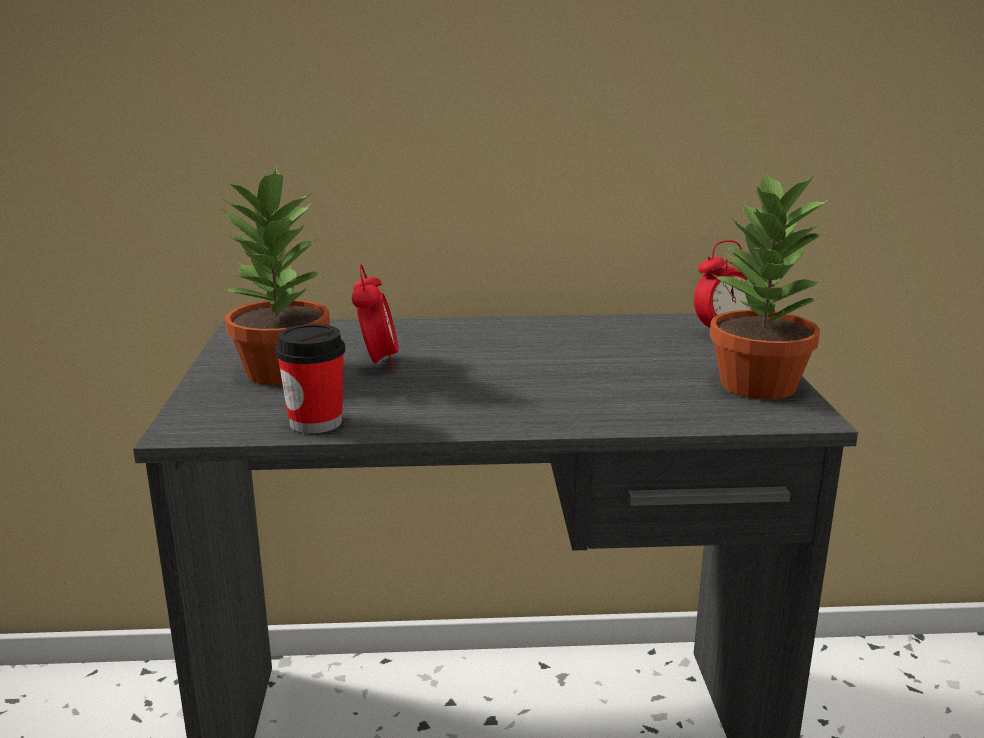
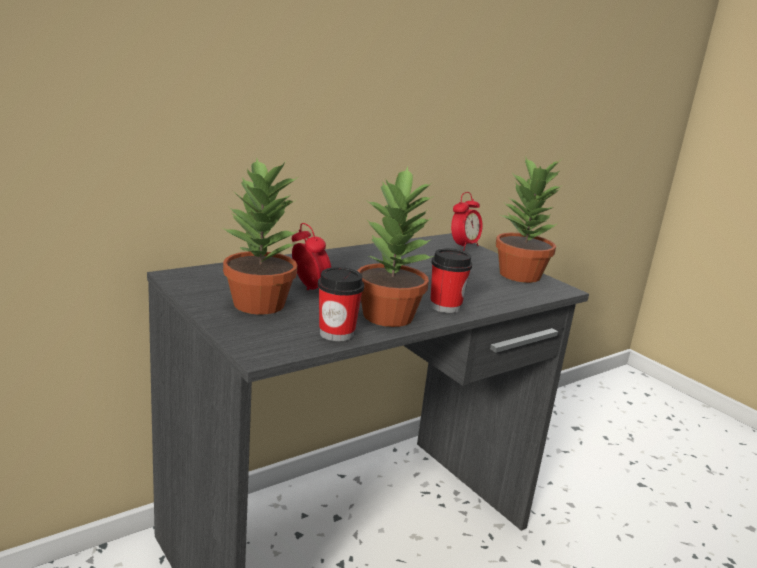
camera: 35 degrees left, 0 degrees up
(429, 412) = (389, 316): none -> potted plant
(538, 413) = (445, 306): none -> cup

